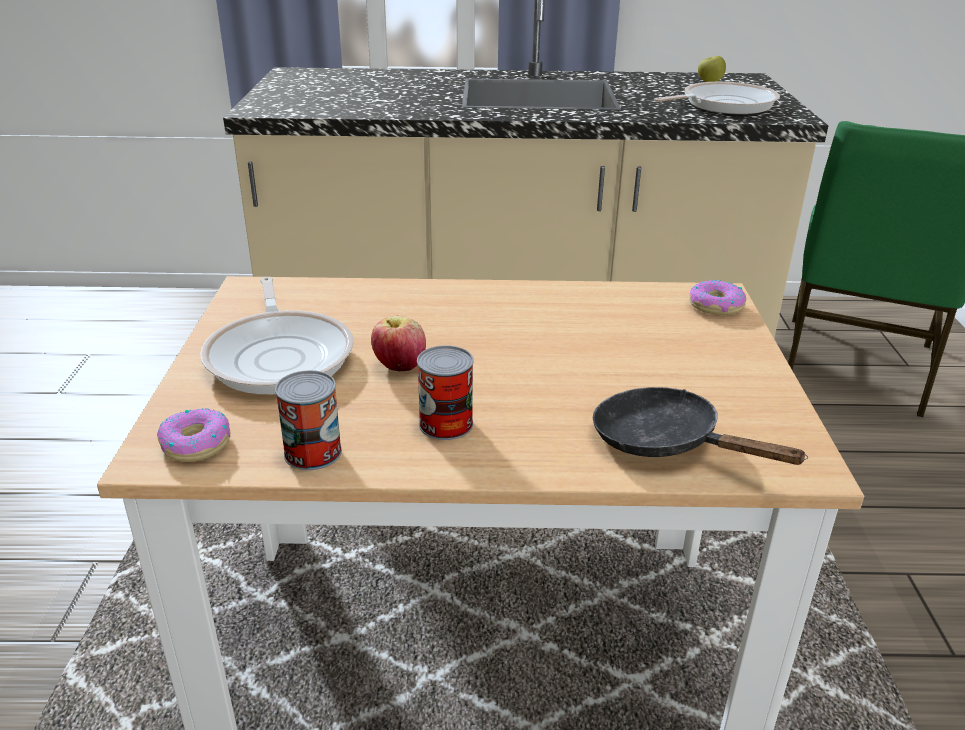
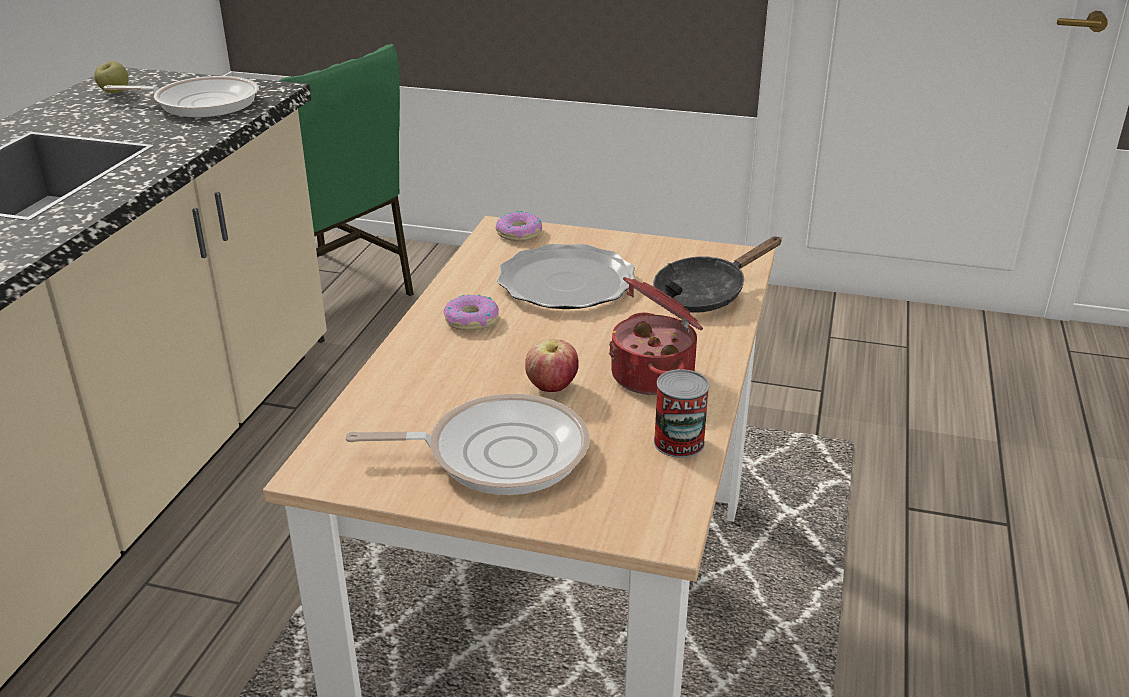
camera: 75 degrees left, 0 degrees up
(195, 444) = (647, 507): donut -> donut (471, 320)
(446, 424) = (655, 375): can -> cooking pot
(622, 347) = (567, 283): none -> plate
(723, 105) = (201, 103): frying pan -> frying pan turned 105 degrees clockwise

